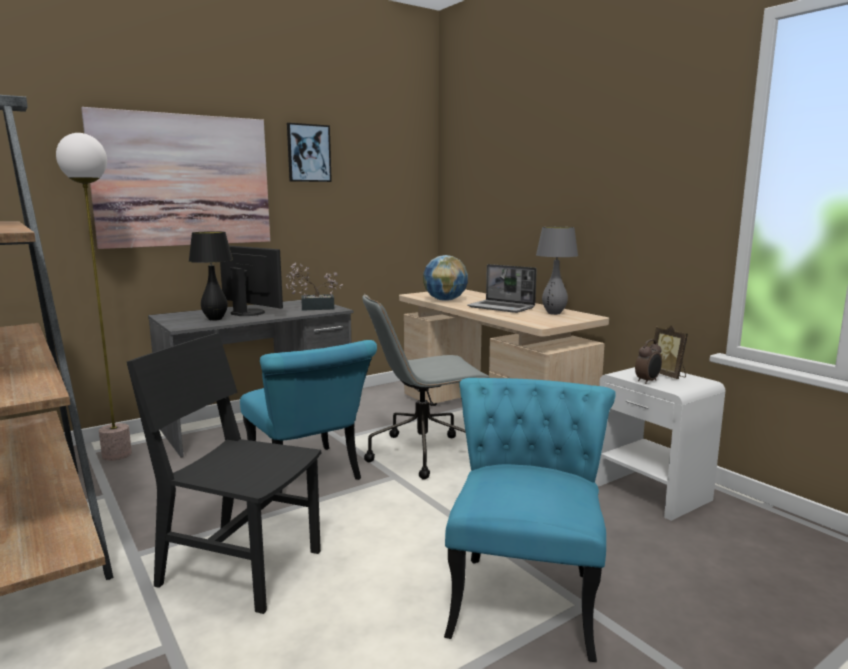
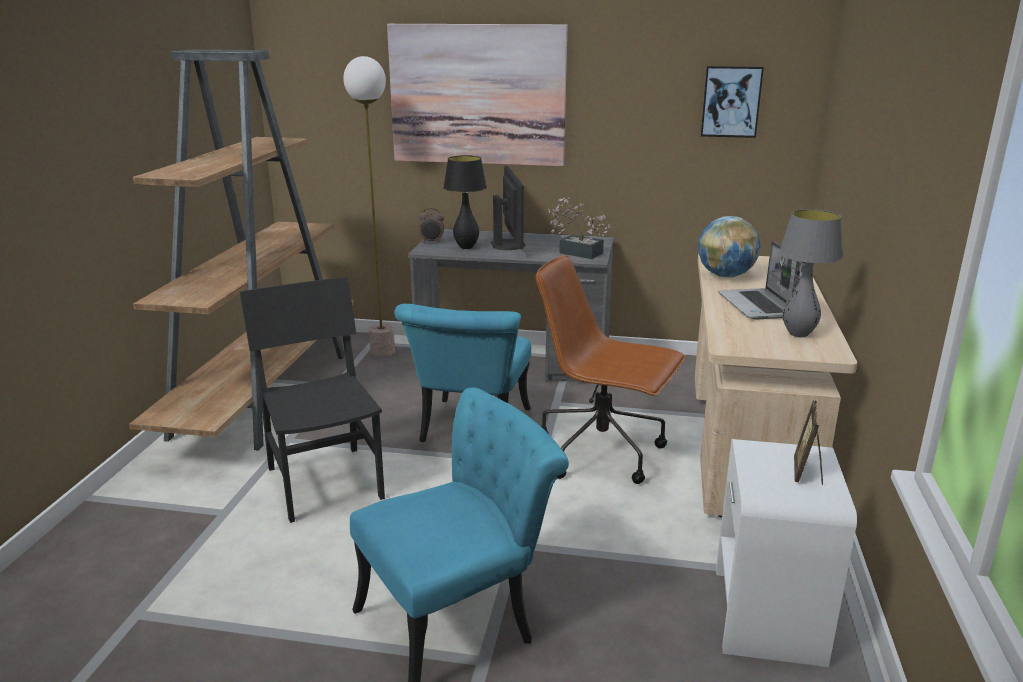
camera: 45 degrees right, 10 degrees up
(308, 153) = (623, 62): picture -> picture (731, 101)
(424, 453) = (603, 452): grey office chair -> brown office chair
(648, 381) = (756, 469): alarm clock -> alarm clock (432, 242)

